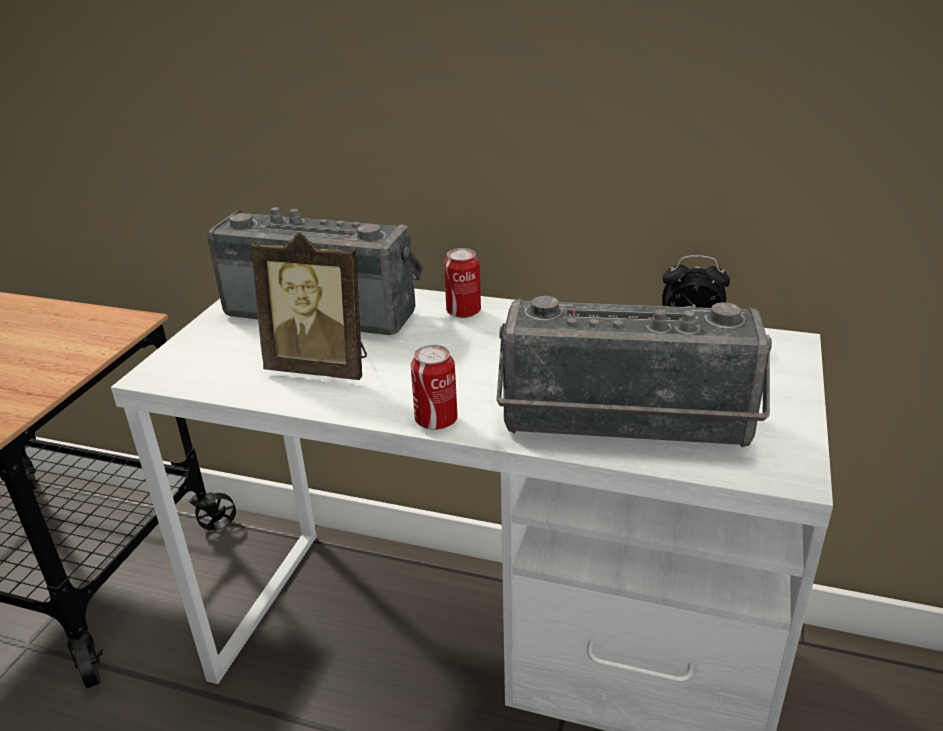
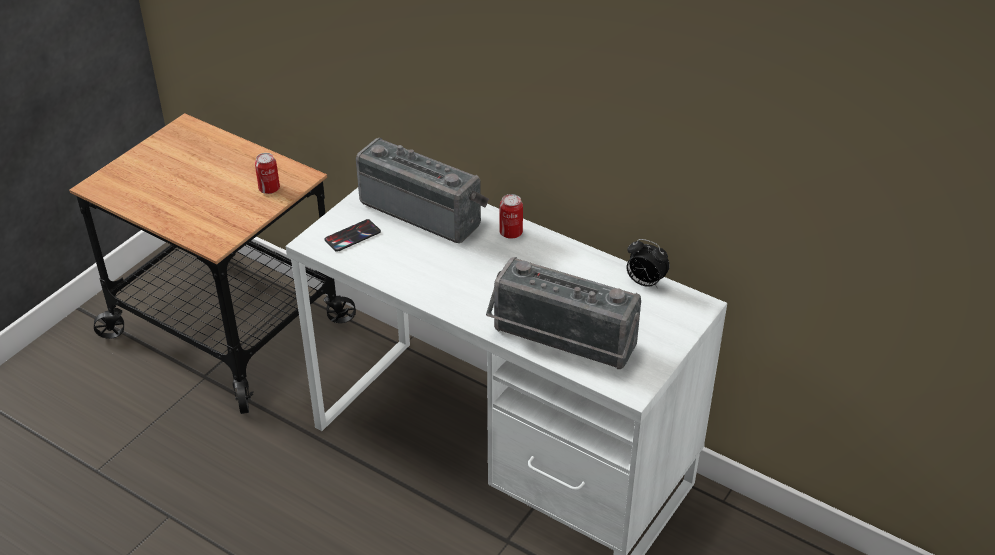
camera: 15 degrees right, 10 degrees up
(222, 355) = (352, 236): none -> phone
(322, 367) = (408, 259): picture frame -> none
(436, 420) = (460, 312): can -> can (269, 189)

